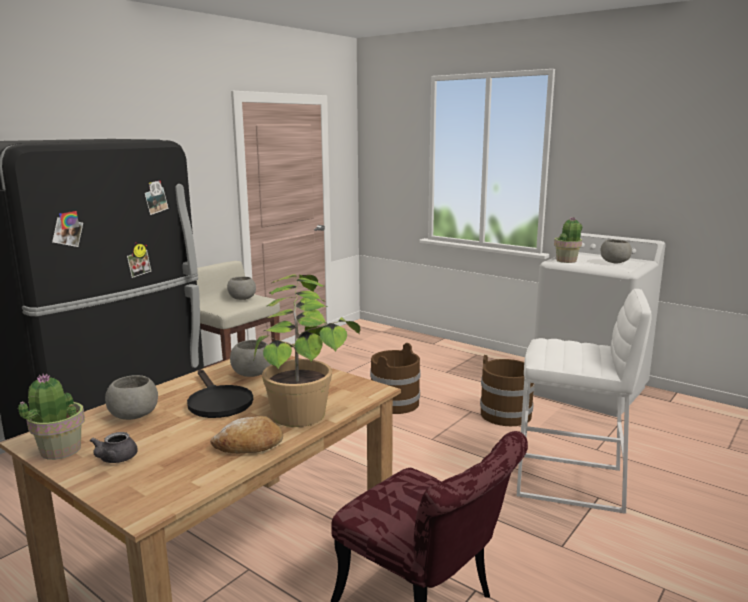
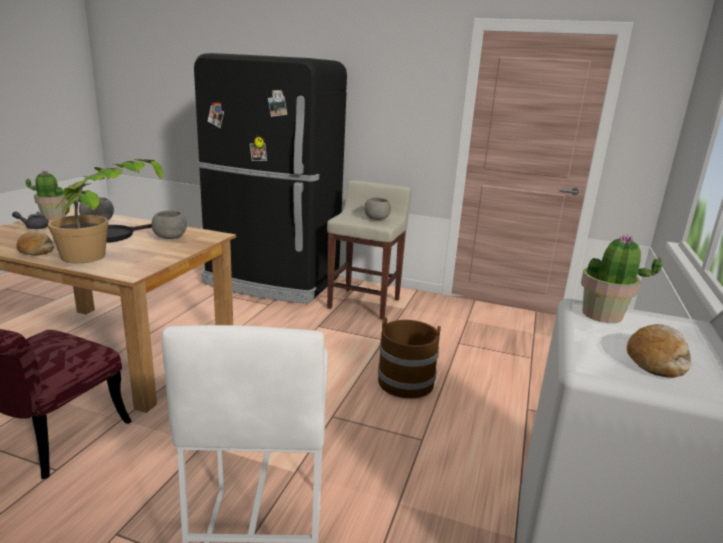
camera: 70 degrees right, 5 degrees up
(505, 414) = (431, 471): brown bucket -> none
(614, 262) = (656, 360): grey bowl -> bread

